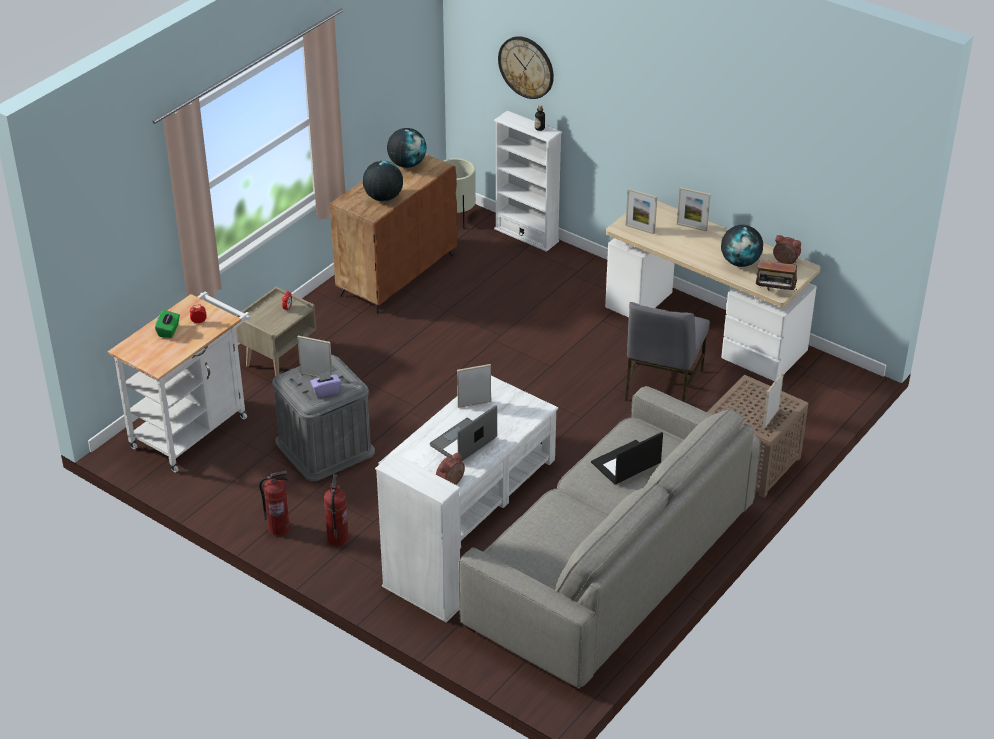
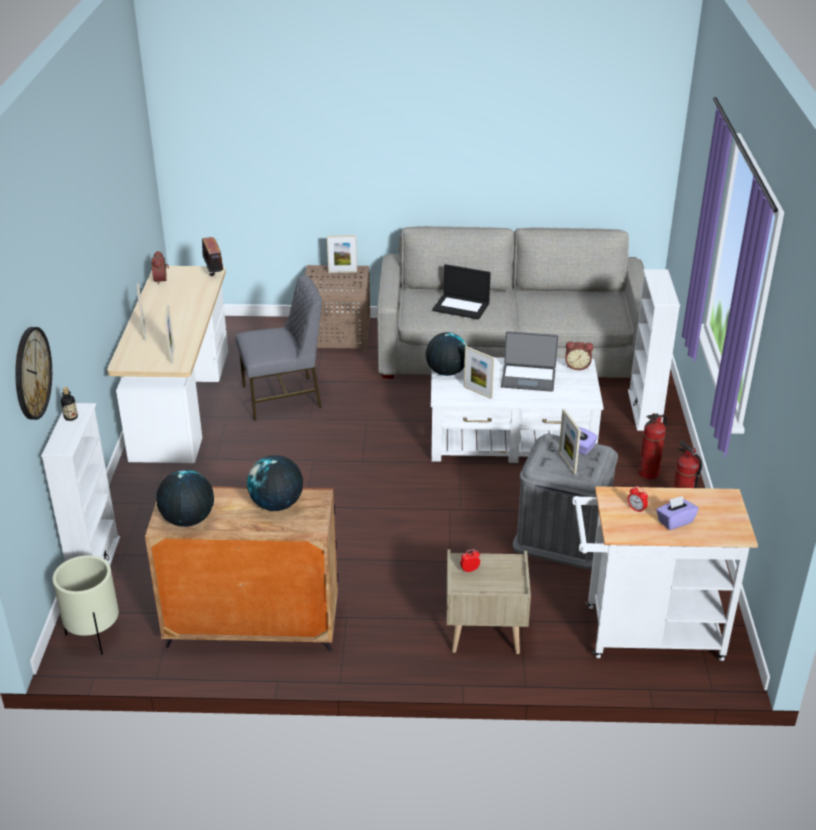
camera: 125 degrees left, 5 degrees down
(169, 331) = (675, 521): green tissue box -> purple tissue box
(740, 262) = (182, 296): globe -> globe (446, 372)

